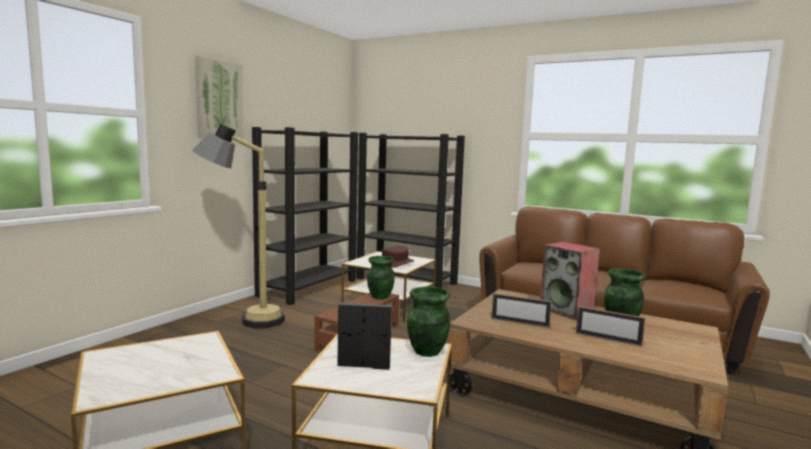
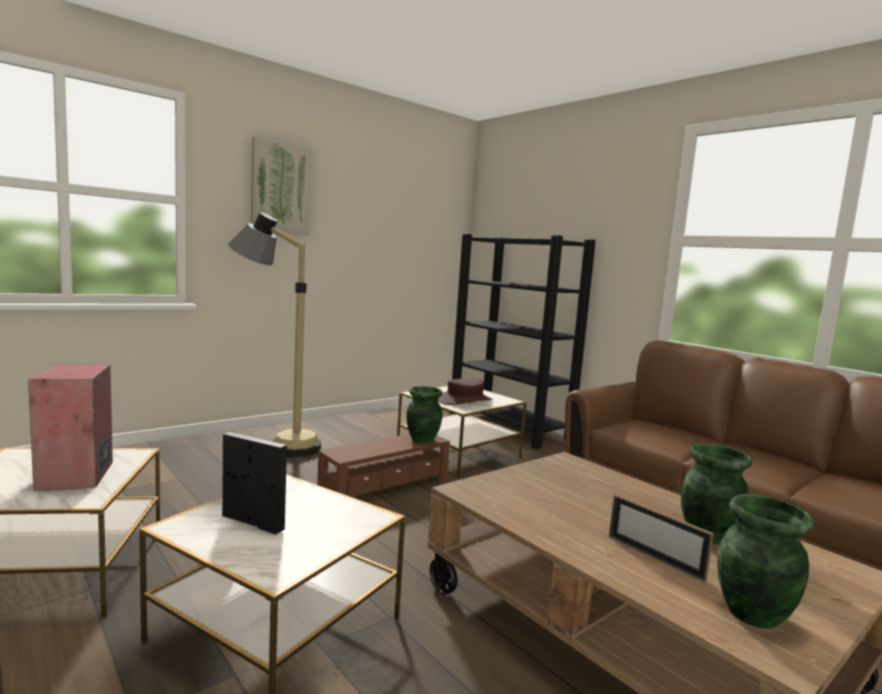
camera: 20 degrees right, 0 degrees up
(308, 288) = (382, 419): black bookcase -> none
(427, 351) = (357, 520): green vase -> green vase (753, 615)
(519, 322) = (536, 504): picture frame -> none
(567, 311) = (635, 500): speaker -> speaker (76, 475)

